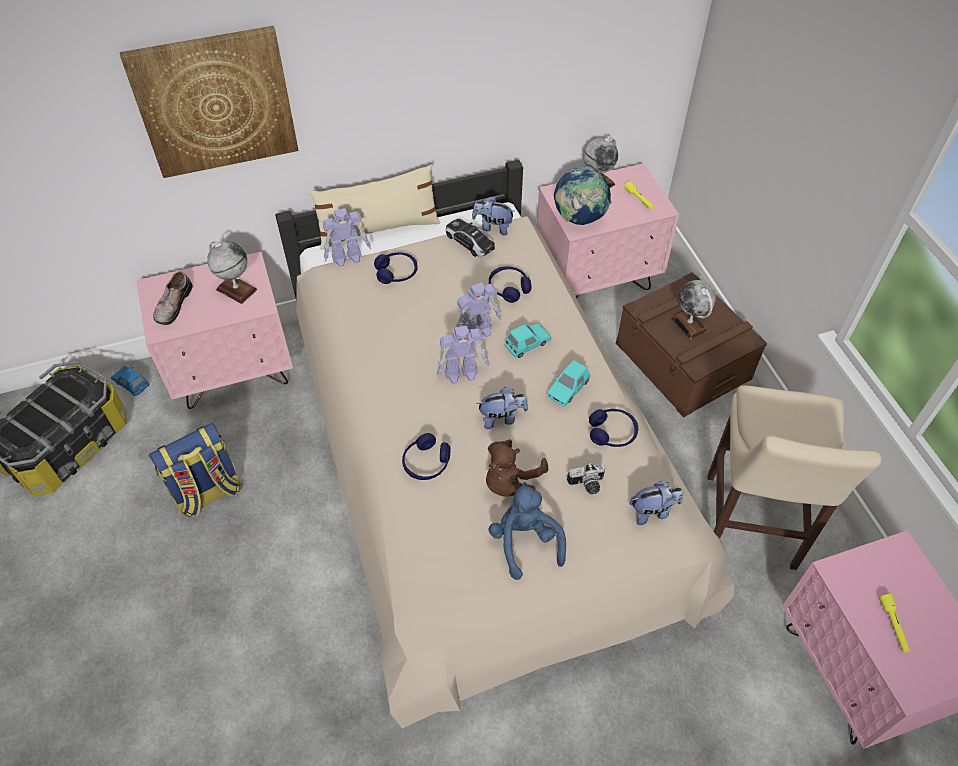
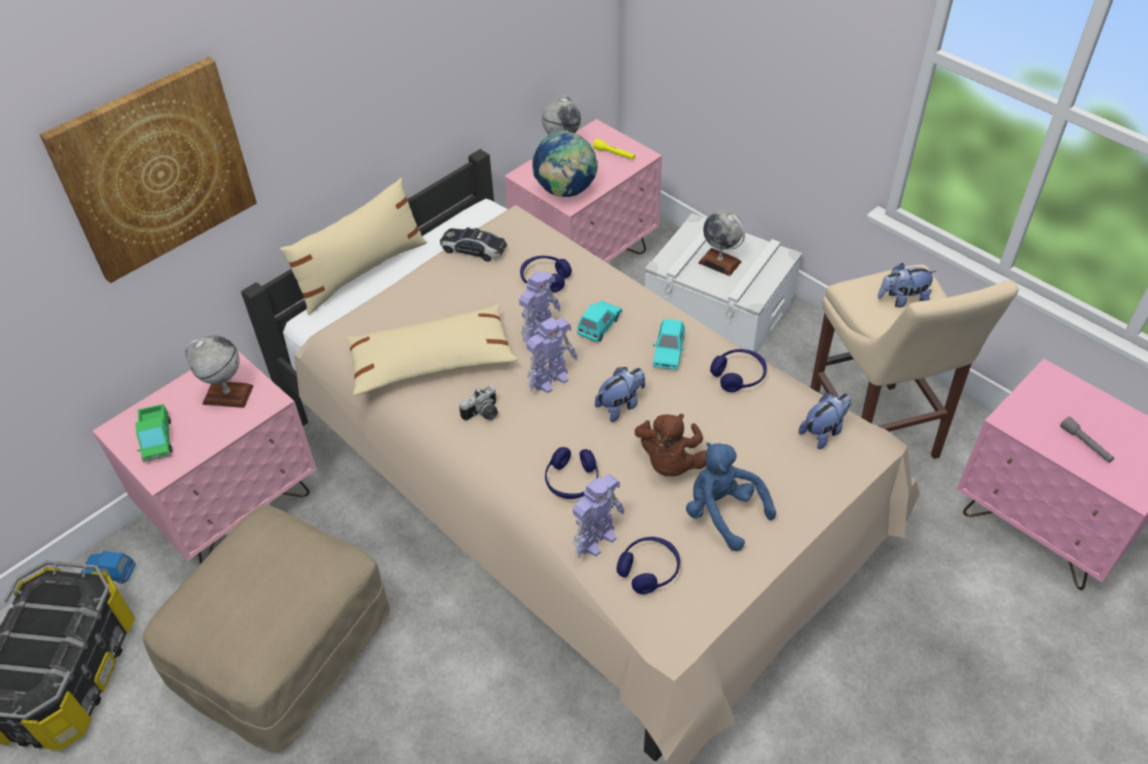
camera: 25 degrees left, 5 degrees down
(172, 304) = (157, 439): shoe -> toy truck
(208, 493) = (284, 651): backpack -> beige ottoman
(348, 257) = (347, 311): toy robot -> toy robot (597, 538)
(383, 322) = (431, 361): none -> beige pillow
(396, 273) = (413, 307): blue headphones -> blue headphones (649, 570)
(493, 227) = (488, 226): plush toy -> plush toy (902, 300)
(587, 485) = (747, 434): camera -> camera (483, 414)
(683, 361) = (719, 308): brown storage box -> white storage box
(893, 626) = (1085, 444): yellow flashlight -> grey flashlight

